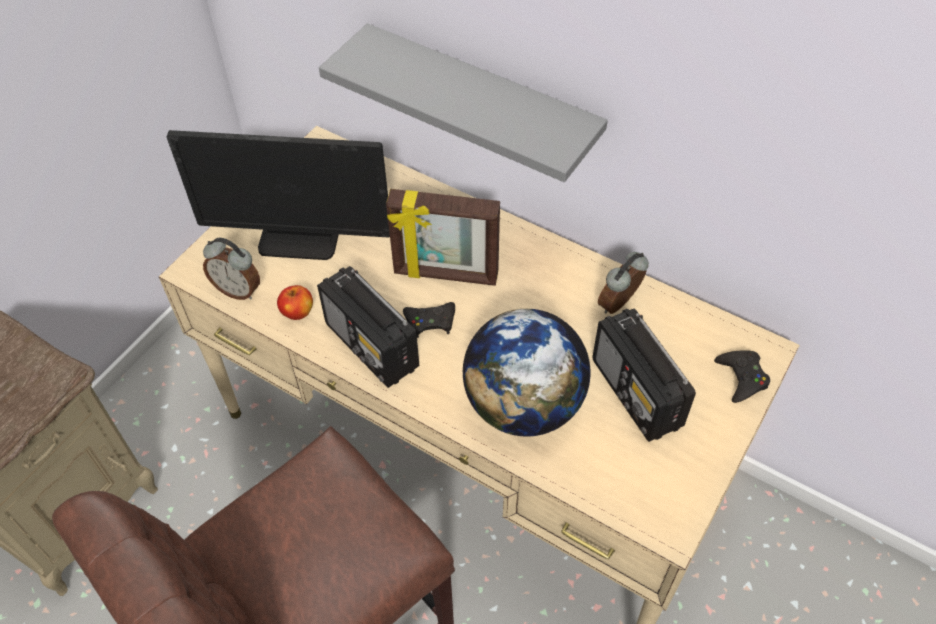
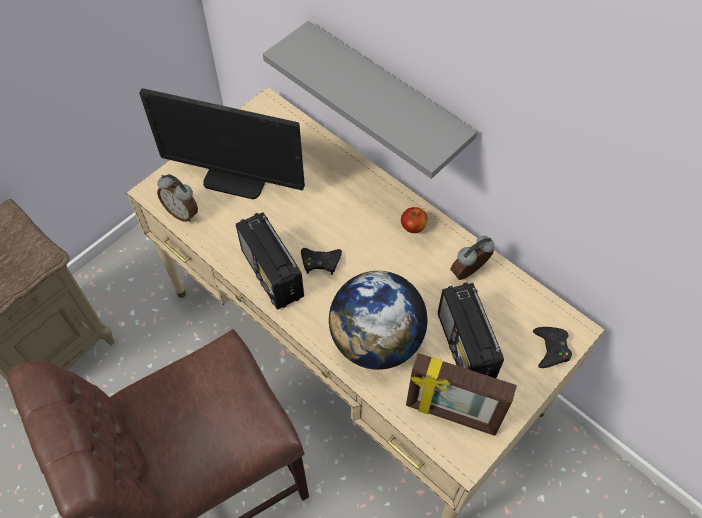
camera: 10 degrees right, 5 degrees up
(298, 312) = (223, 238): apple -> apple (413, 227)
(445, 275) = (340, 226): picture frame -> picture frame (451, 415)

